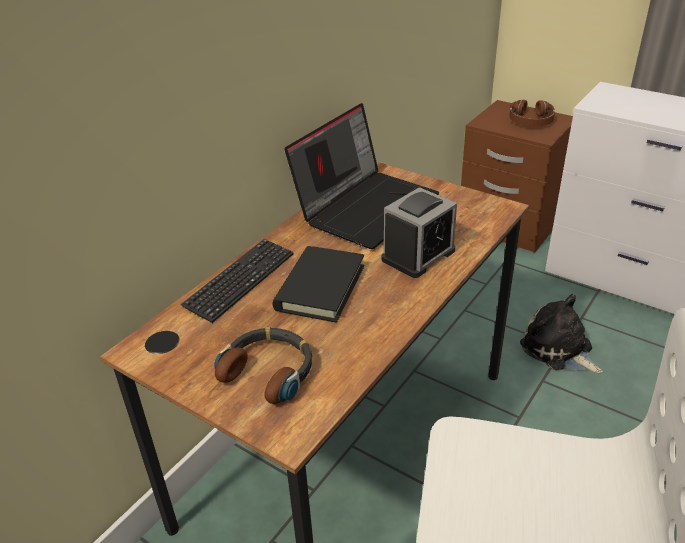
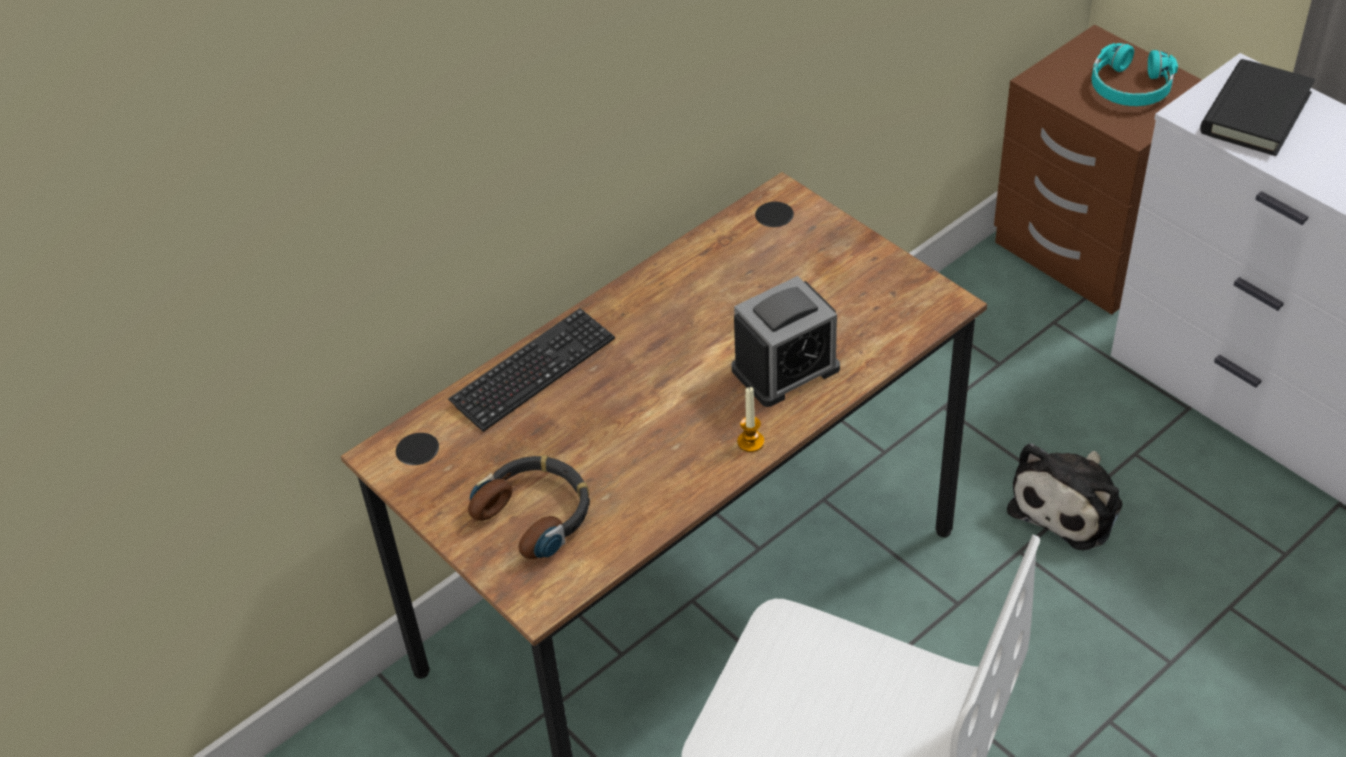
camera: 15 degrees right, 10 degrees up
(320, 287) = (634, 400): black book -> black book (1255, 113)
(366, 206) = (744, 268): laptop -> none
(414, 300) = (750, 442): none -> candle
(530, 121) = (1130, 87): brown headphones -> turquoise headphones
(558, 349) = (1069, 504): plush toy -> plush toy turned 120 degrees counterclockwise

